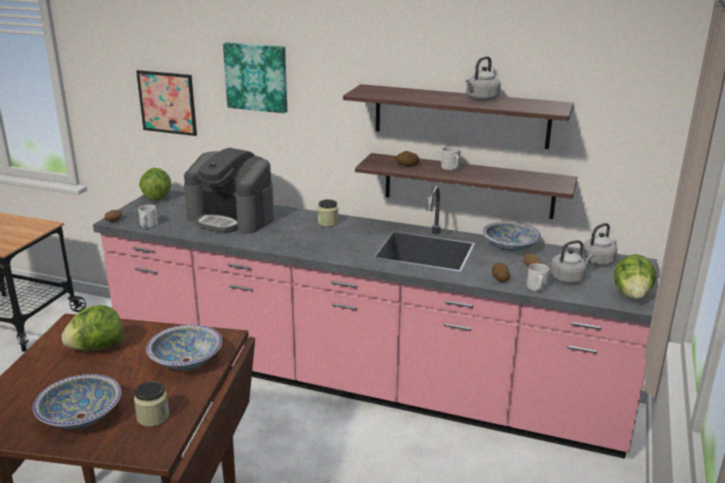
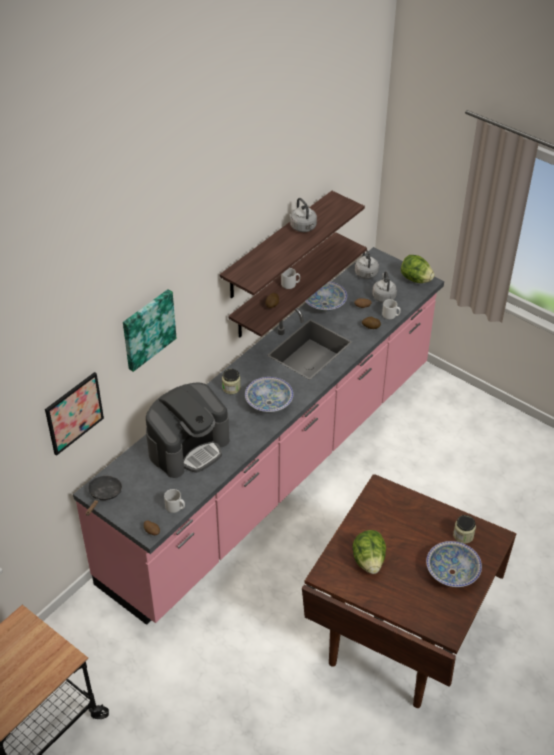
camera: 70 degrees left, 20 degrees up
(157, 197) = (104, 494): lettuce -> black frying pan
(186, 360) = (403, 512): bowl -> bowl (269, 403)

